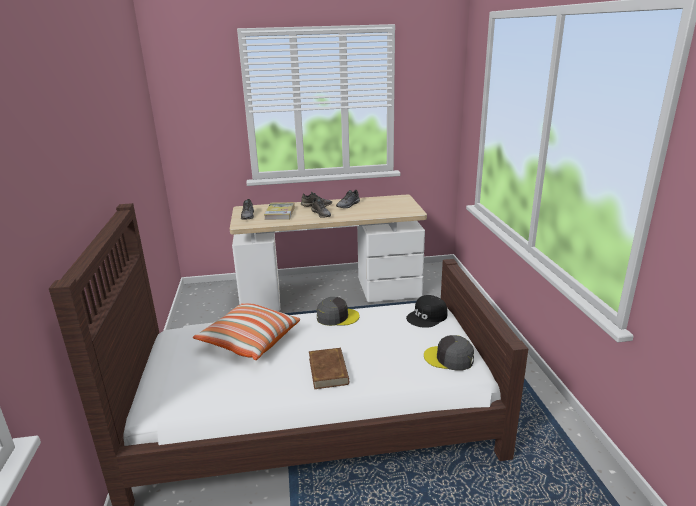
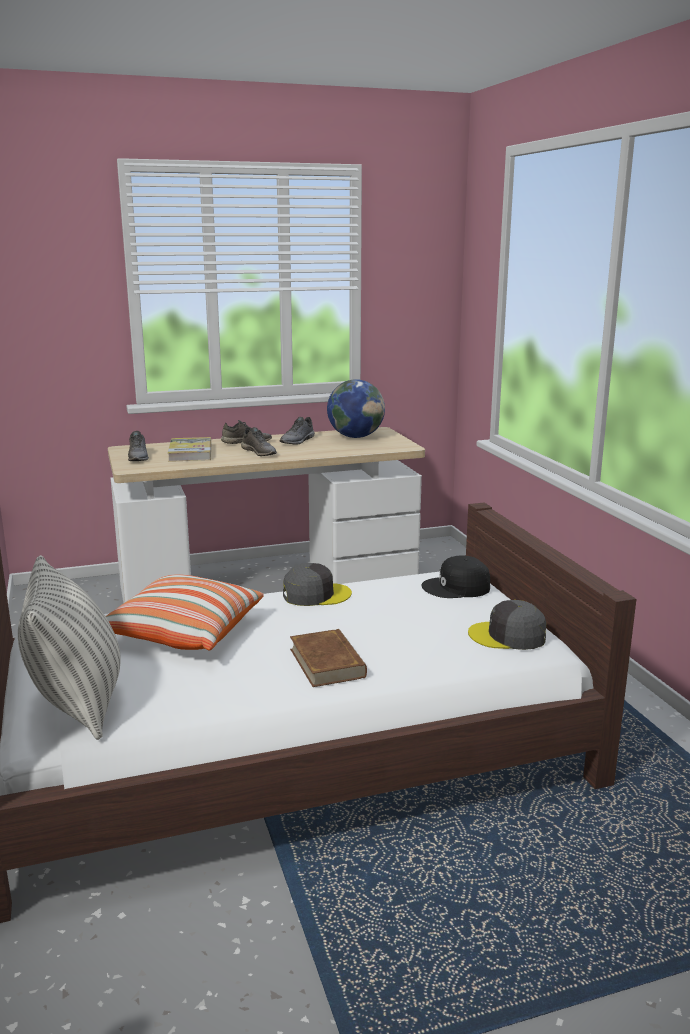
camera: 10 degrees left, 5 degrees down
(175, 389) = (78, 703): none -> pillow
(385, 202) = (355, 437): none -> globe
(427, 317) = (457, 588): black cap -> black cap turned 45 degrees clockwise

